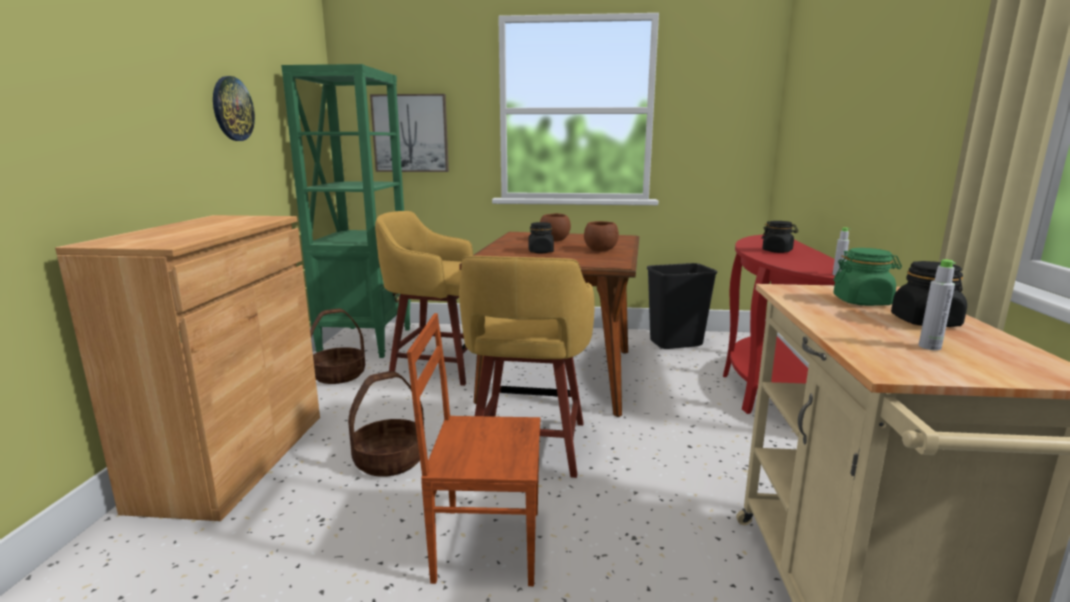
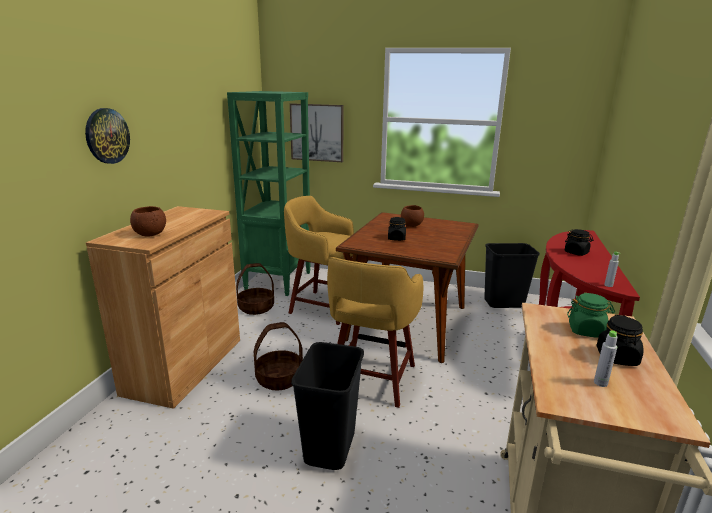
camera: 10 degrees right, 5 degrees up
(232, 109) = (192, 130): wall clock -> wall clock (107, 136)
(486, 543) = (329, 447): brown chair -> black trash can
(600, 250) = (441, 240): brown bowl -> brown bowl (150, 234)

